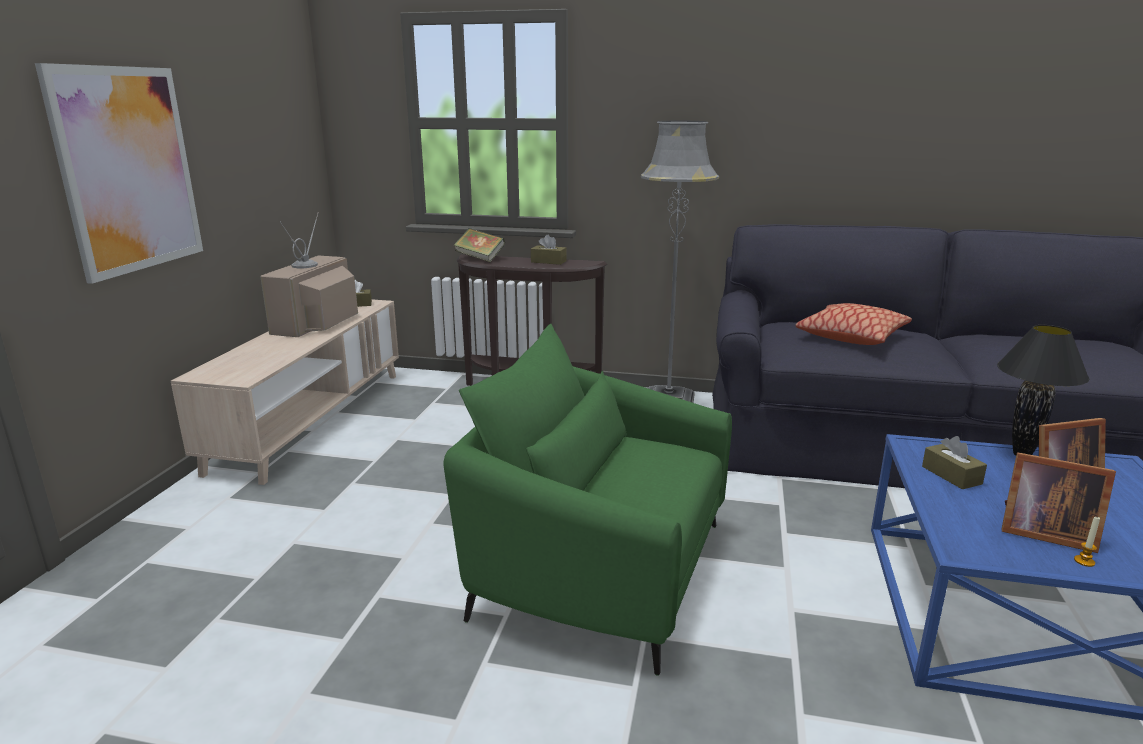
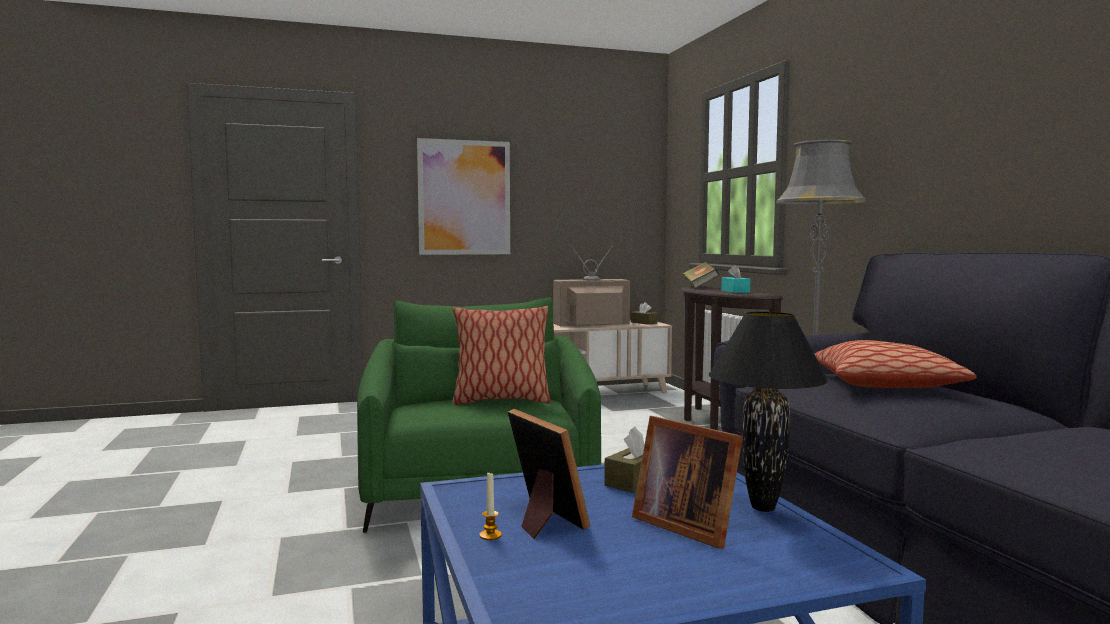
camera: 60 degrees right, 15 degrees down
(548, 261) = (735, 291): brown tissue box -> turquoise tissue box
(622, 461) = (501, 401): none -> pillow
(1042, 532) = (542, 518): picture frame -> picture frame turned 150 degrees clockwise

